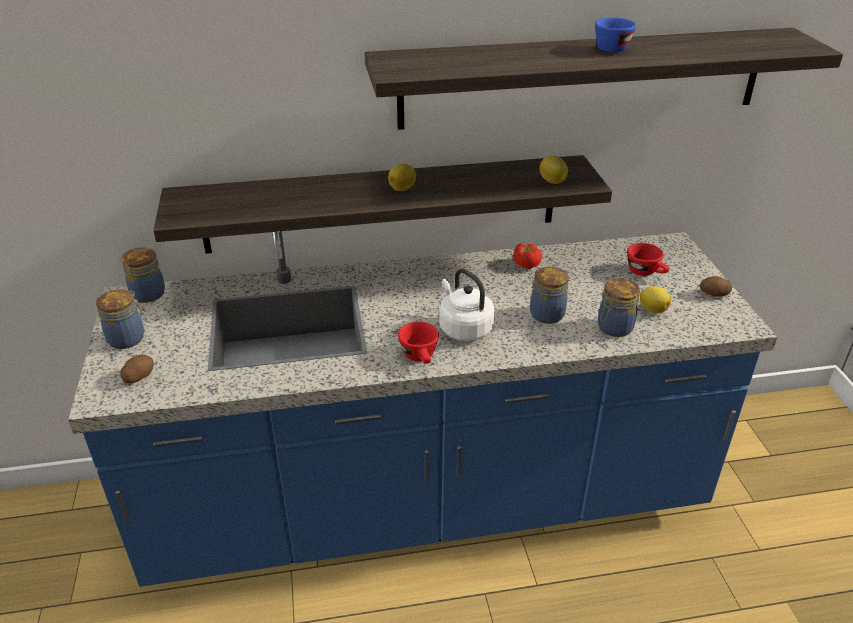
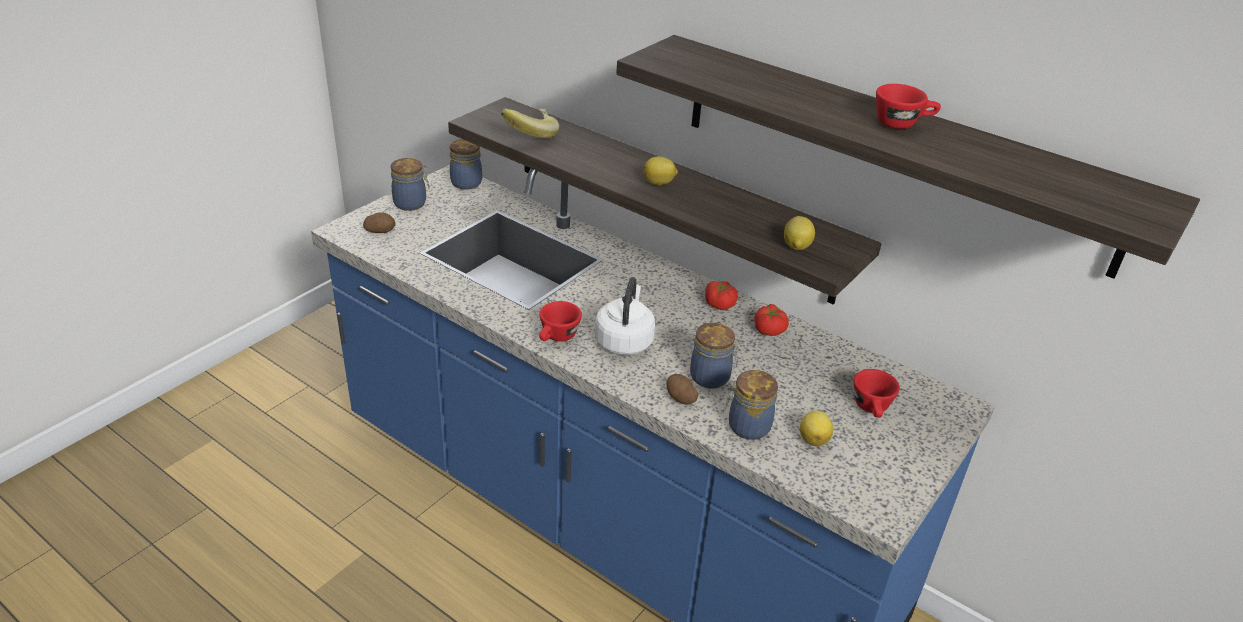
camera: 45 degrees right, 0 degrees up
(245, 205) = (529, 135): none -> banana
(474, 267) = (720, 304): none -> tomato
(615, 48) = (902, 123): blue cup -> red cup
(714, 294) = (906, 472): potato -> potato (679, 397)

